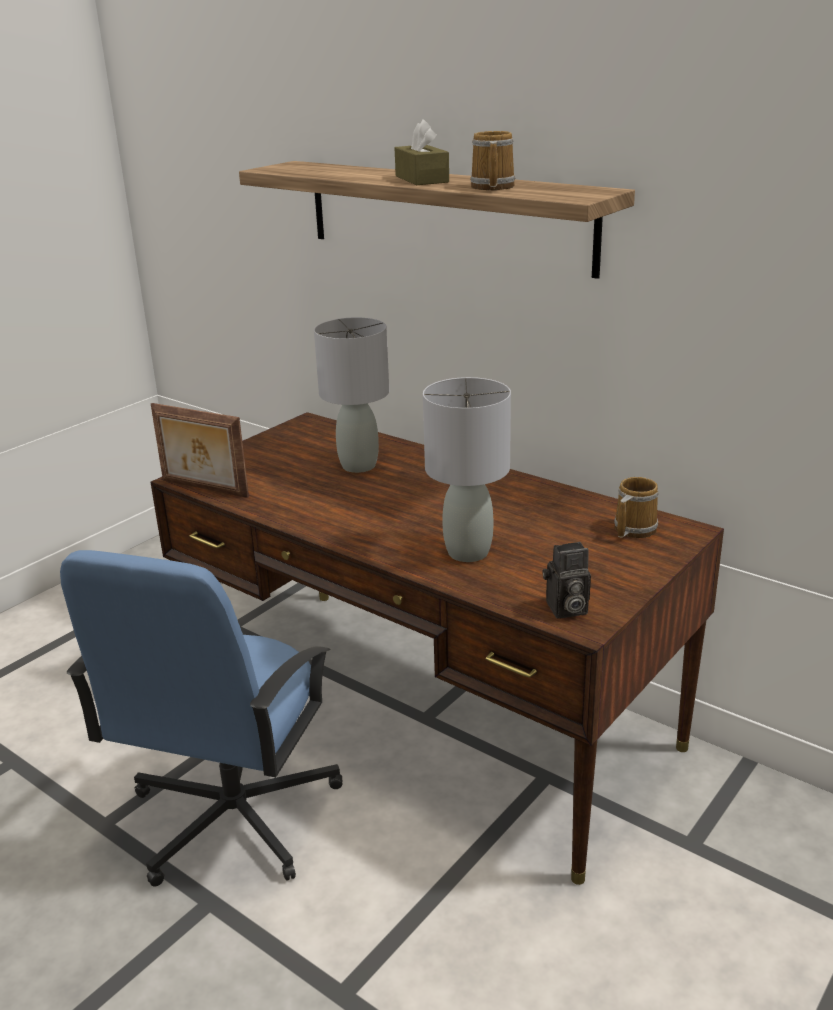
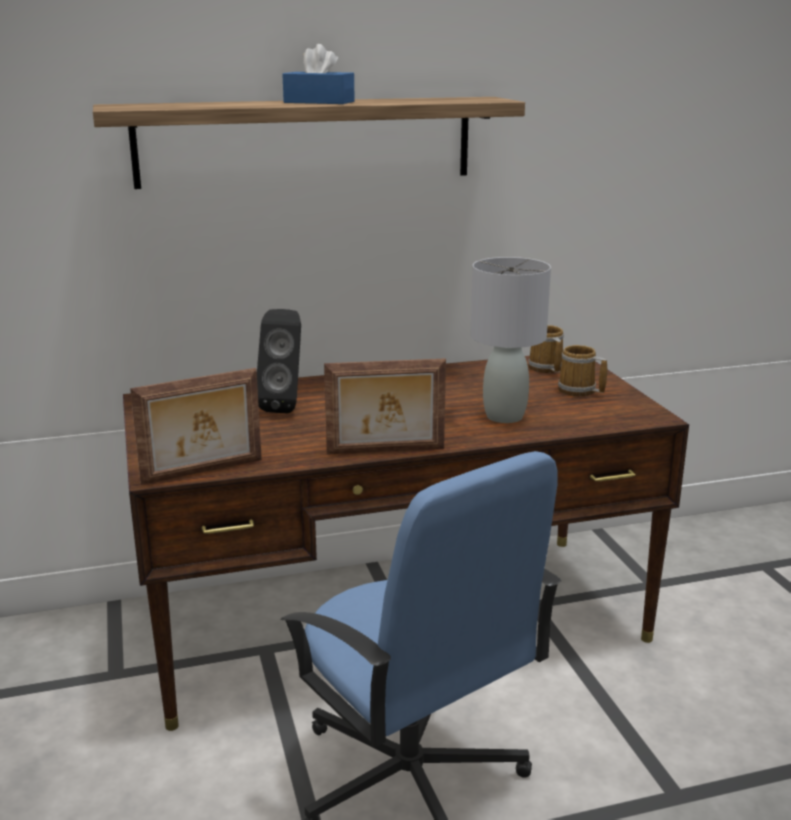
camera: 55 degrees left, 5 degrees down
(318, 533) = (386, 451): none -> picture frame
(359, 466) = (286, 406): grey table lamp -> black speaker
(421, 179) = (319, 102): brown tissue box -> blue tissue box
(491, 187) = (404, 101): mug -> mug (578, 391)
(565, 610) = (627, 415): camera -> none

